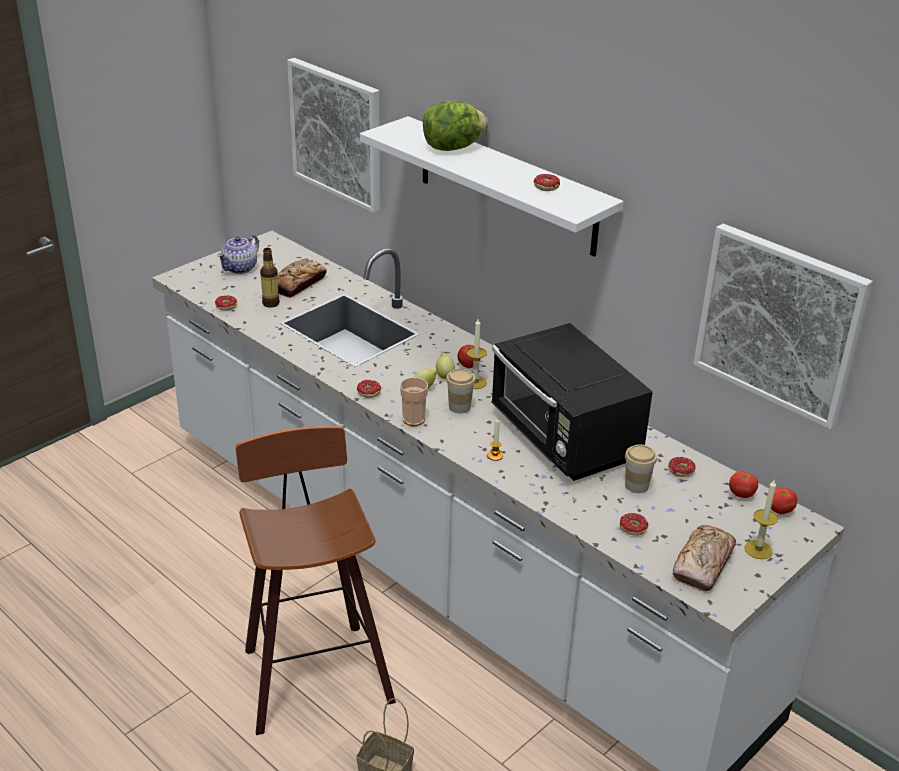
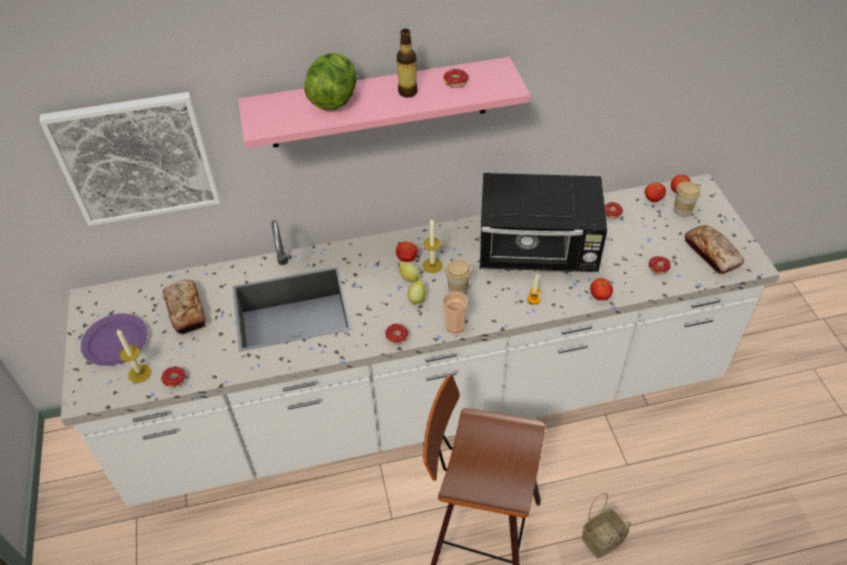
camera: 55 degrees left, 15 degrees up
(240, 268) = (116, 341): teapot -> purple plate
(270, 303) = (200, 344): bottle -> bottle (407, 92)
(507, 186) = (379, 103): white shelf -> pink shelf
(544, 498) = (599, 296): none -> tomato
(636, 485) = (614, 242): cup -> cup (682, 211)
(758, 549) = (710, 221): candle -> candle (139, 373)
(779, 323) = (655, 76): picture -> none

